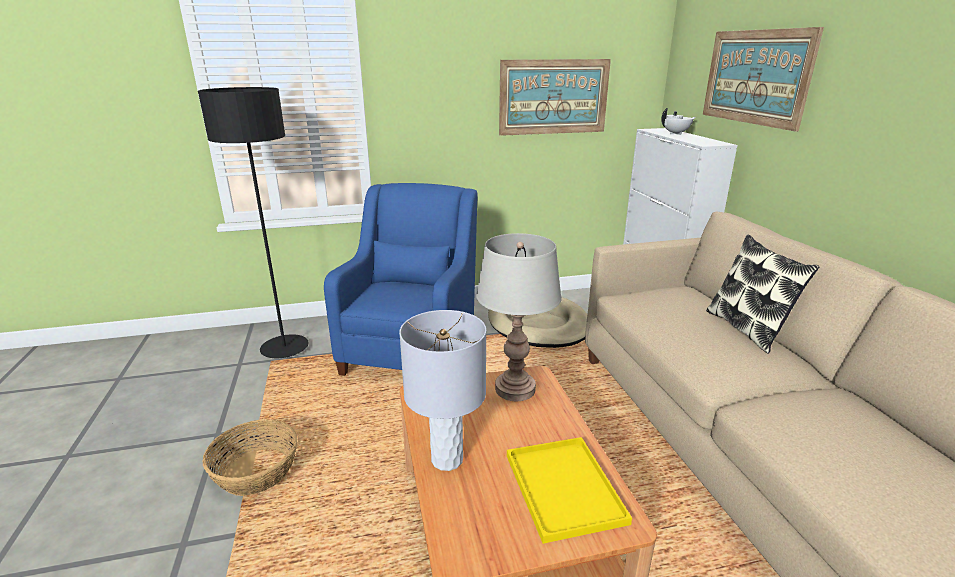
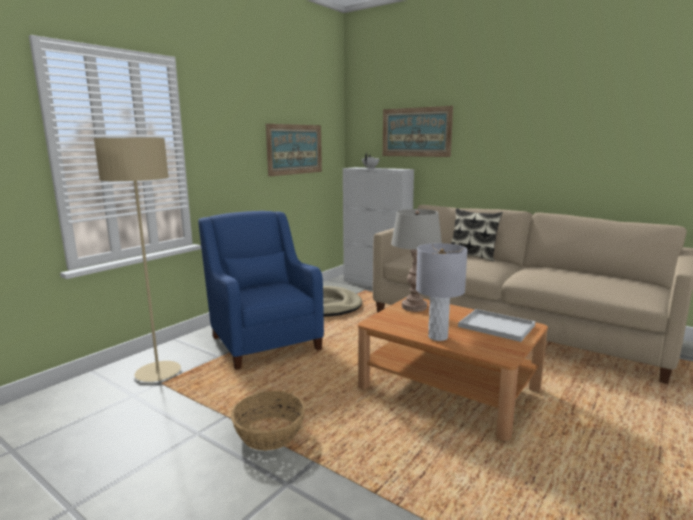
camera: 40 degrees left, 10 degrees down
(285, 348) = (158, 373): black floor lamp -> beige floor lamp
(561, 486) = (494, 326): yellow tray -> white tray

